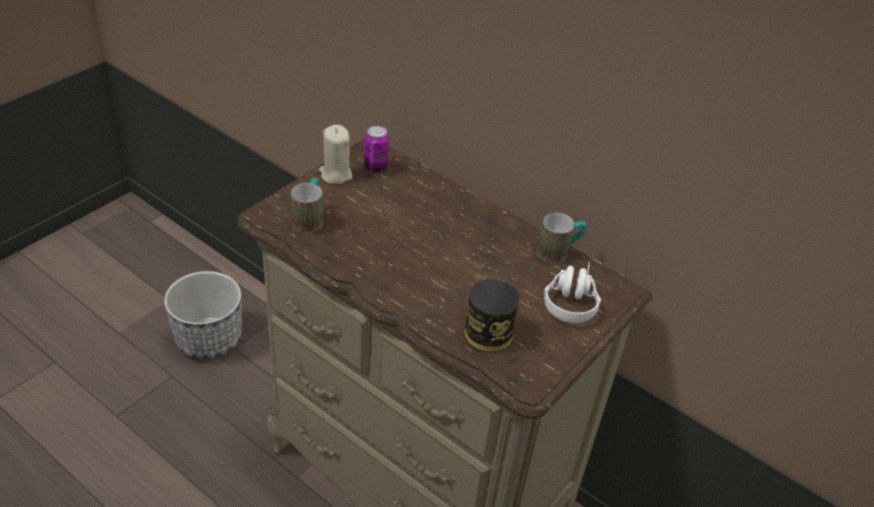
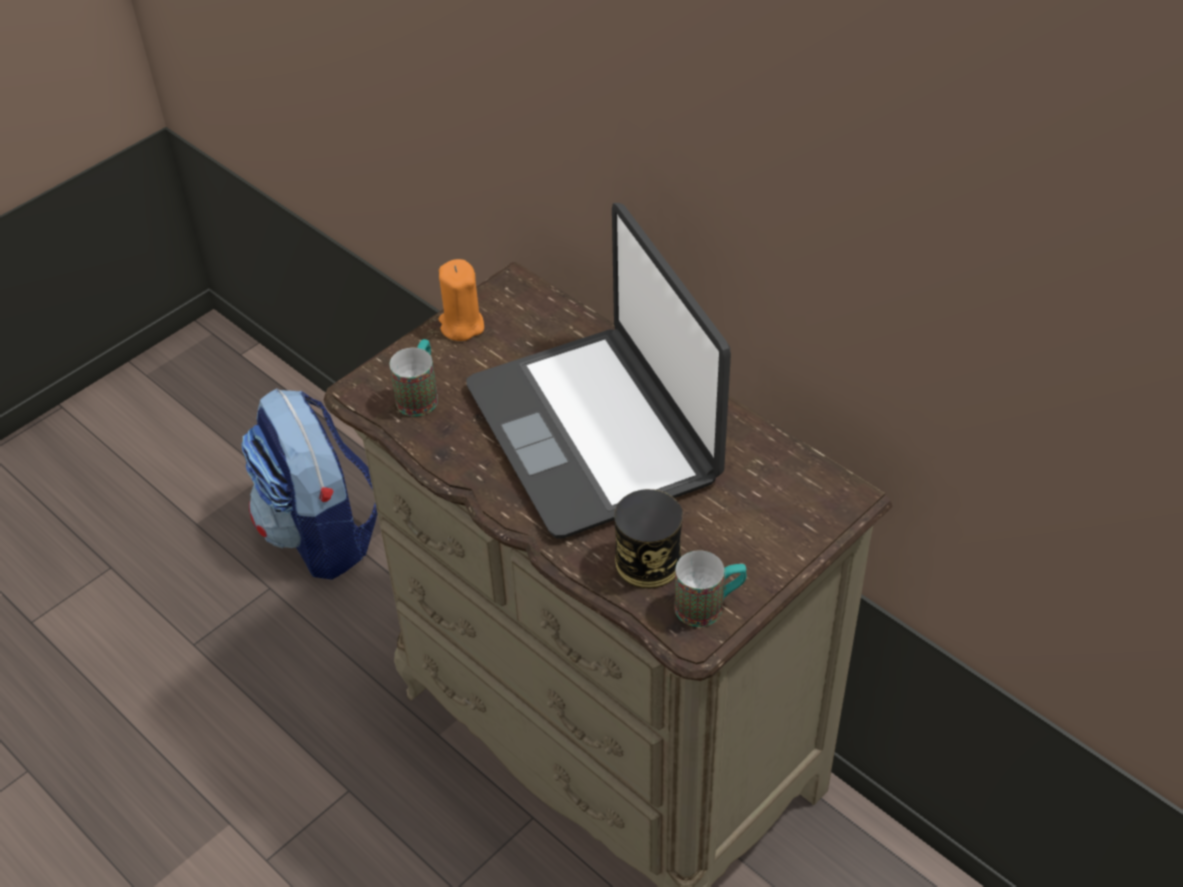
camera: 10 degrees right, 5 degrees up
(209, 339) = (322, 533): planter -> backpack
(335, 174) = (461, 325): beige candle -> orange candle
(376, 168) = (518, 313): can -> none
(439, 245) = (595, 431): none -> laptop
(559, 252) = (764, 439): mug -> mug (709, 606)
(571, 298) = (771, 509): white headphones -> none

